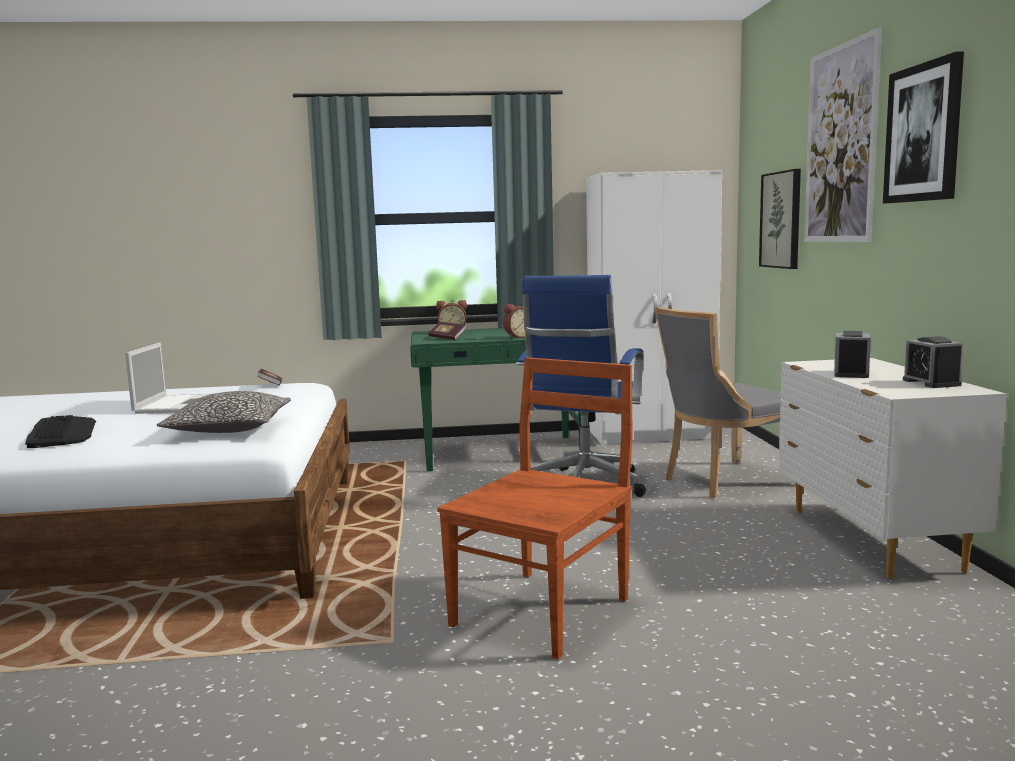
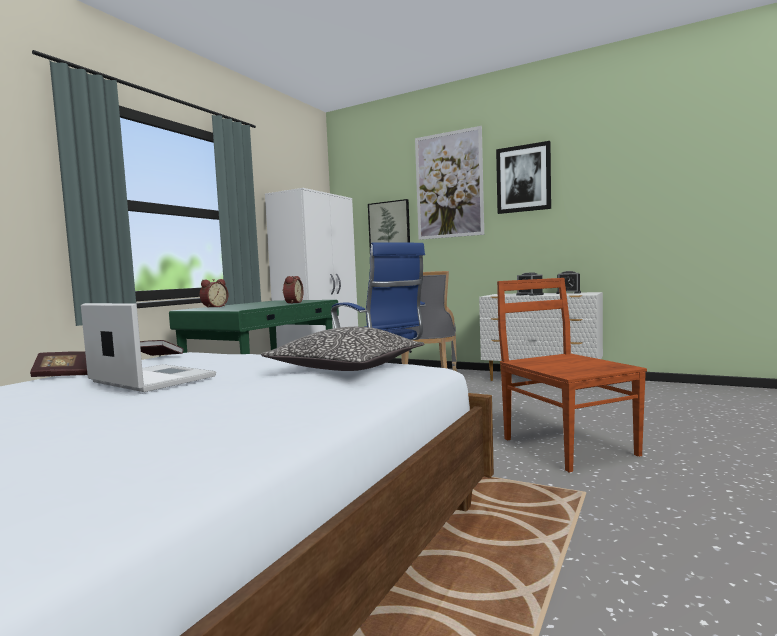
camera: 55 degrees left, 5 degrees down
(62, 433) = (166, 418): keyboard -> none
(447, 338) = (241, 307): book -> book (65, 375)

